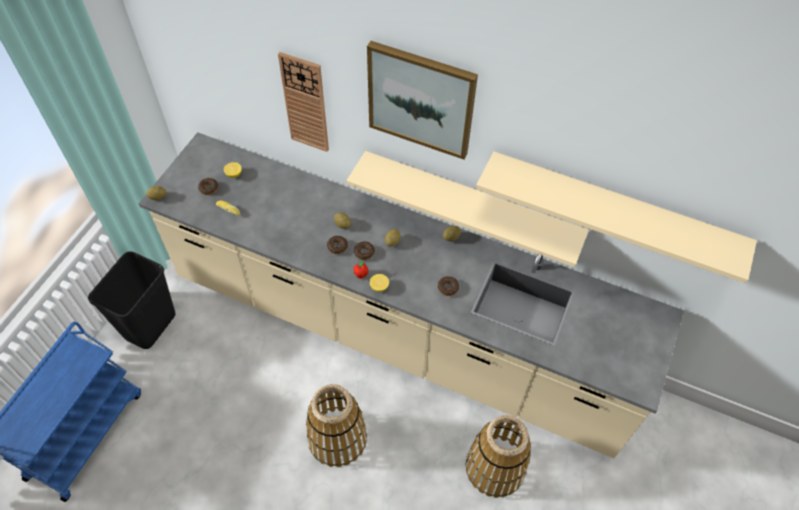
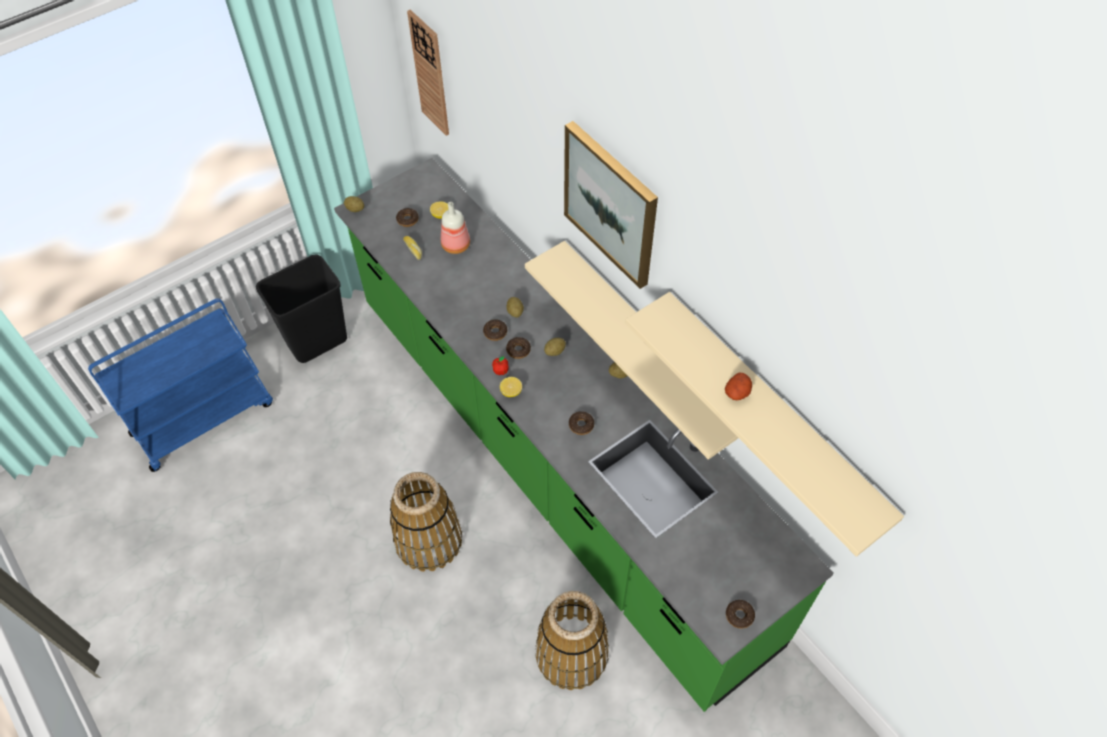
camera: 30 degrees right, 0 degrees up
(263, 193) = (456, 245): none -> bottle
(305, 103) = (519, 165): wall clock -> wall clock (430, 74)
(397, 334) = (554, 464): beige counter -> green counter
(592, 204) = (737, 392): none -> potato
(645, 372) = (739, 615): none -> donut

